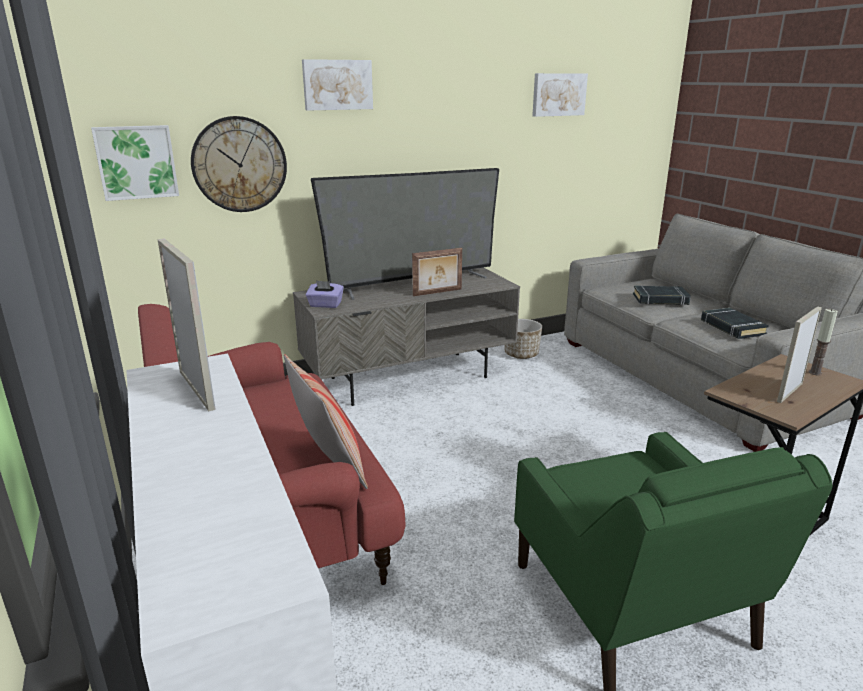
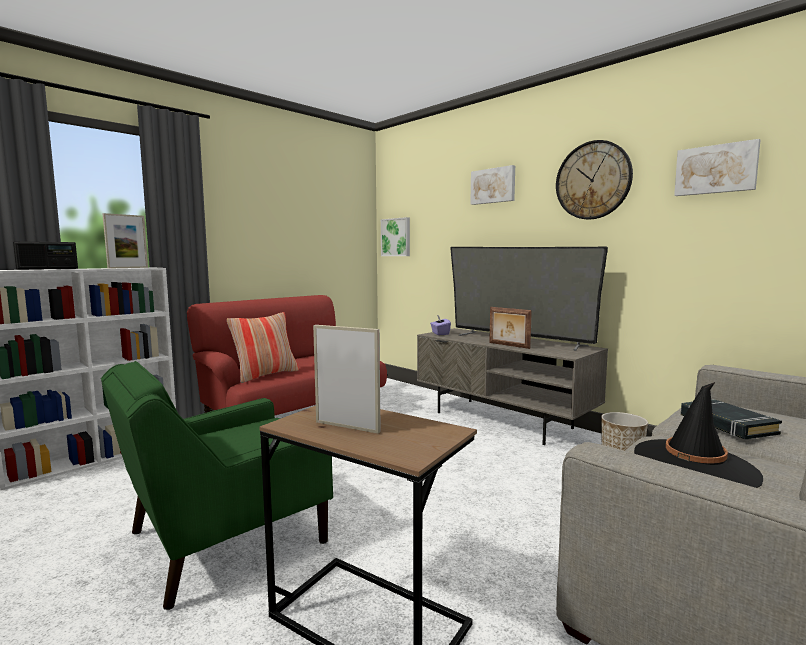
camera: 70 degrees right, 15 degrees down
(203, 488) = (48, 269): none -> radio
(239, 164) = (437, 240): wall clock -> wall clock (593, 180)
(732, 327) = (695, 465): black book -> black hat
(815, 373) = (422, 441): candle -> none

